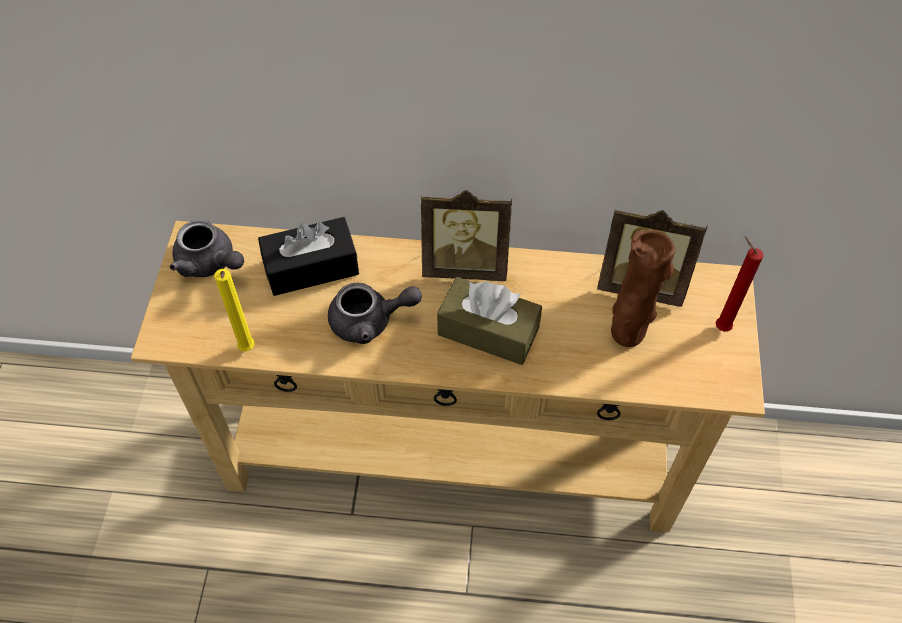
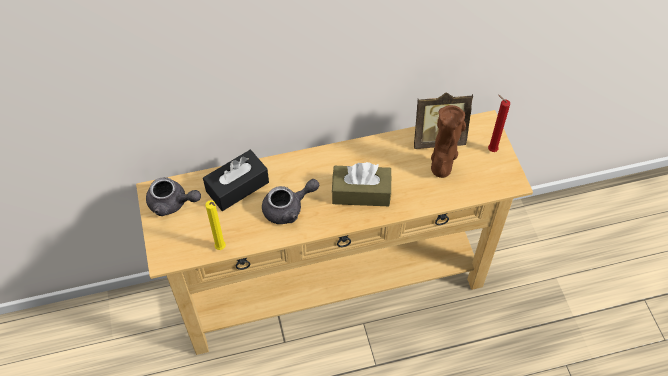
camera: 20 degrees left, 0 degrees up
(465, 265) = (330, 157): picture frame -> none

